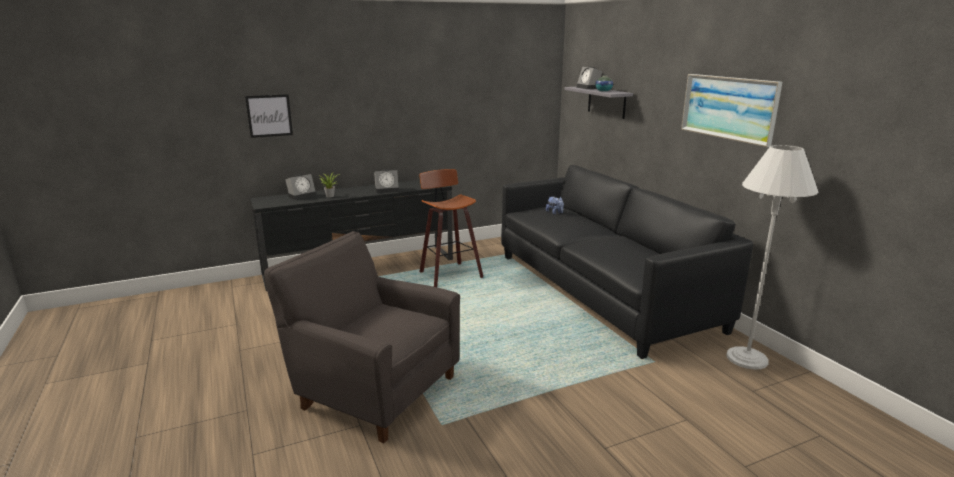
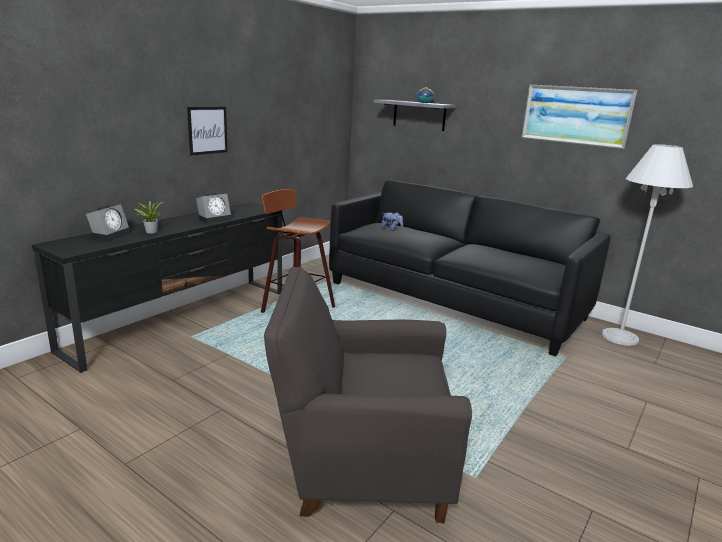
camera: 30 degrees left, 0 degrees up
(269, 115) = (54, 124): picture -> picture (207, 130)
(589, 88) = (400, 100): alarm clock -> none

